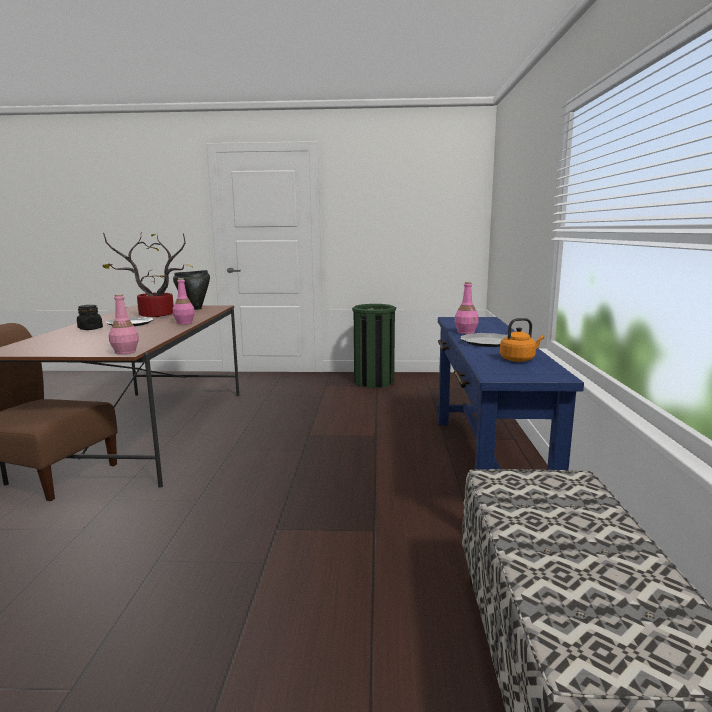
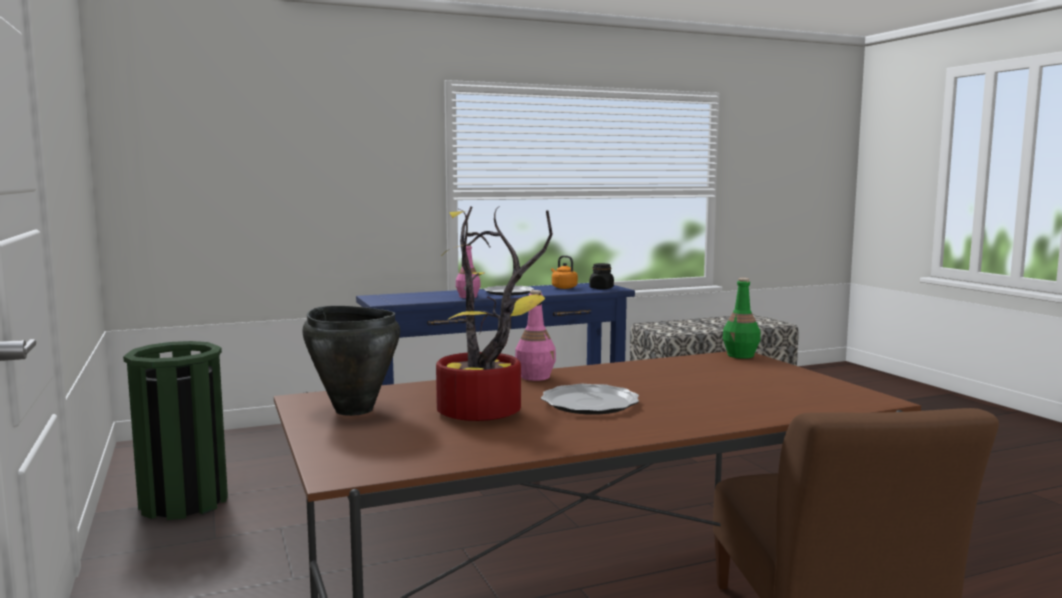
camera: 115 degrees left, 5 degrees down
(90, 329) = (673, 412): black jar -> black jar (601, 288)
(125, 352) = (741, 355): pink bottle -> green bottle

